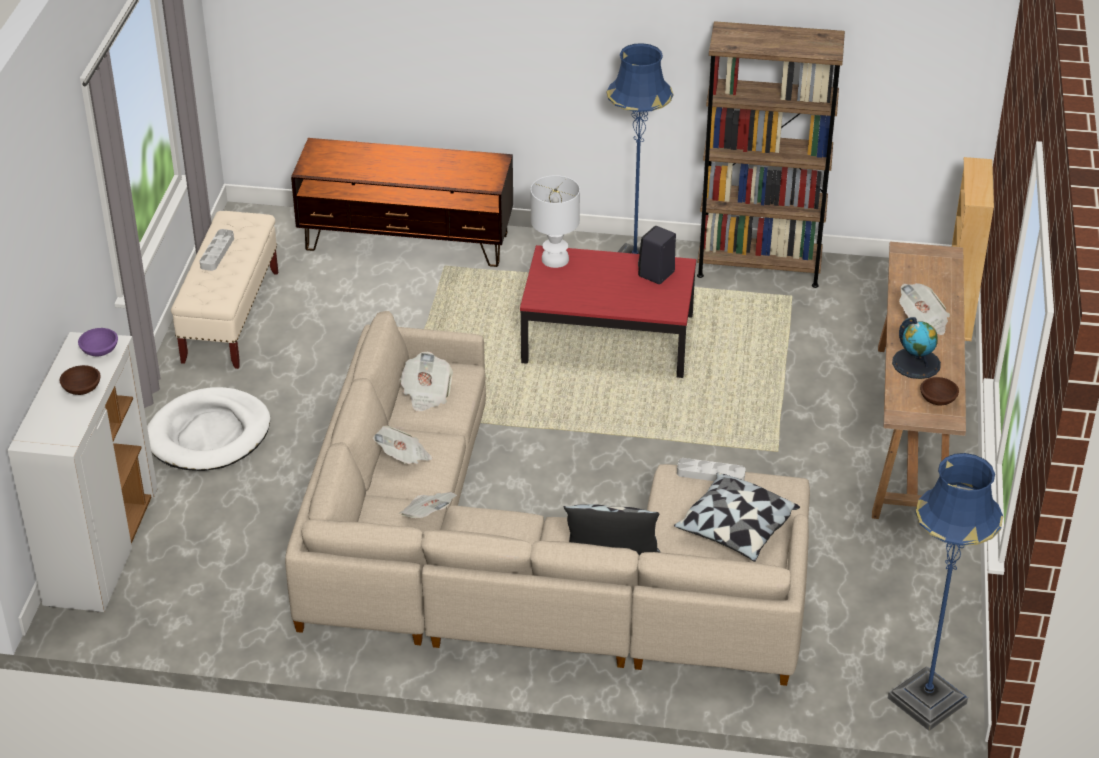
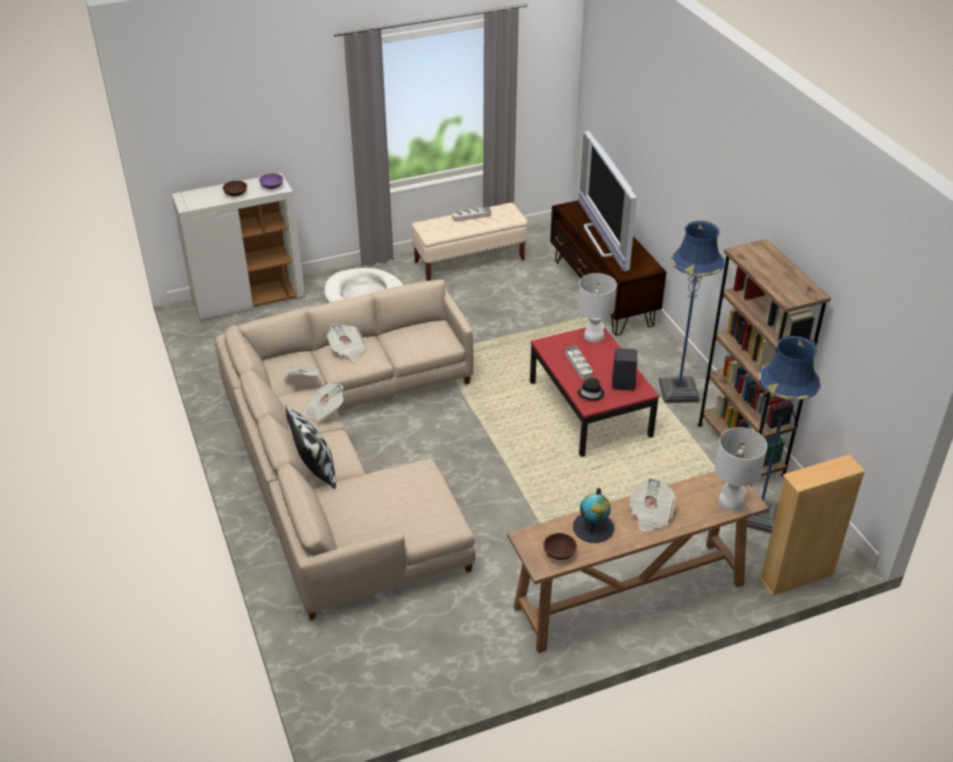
camera: 60 degrees right, 0 degrees up
(406, 169) = (604, 240): none -> television
(426, 394) = (413, 336): newspaper -> newspaper (324, 410)
(654, 302) = (591, 393): none -> black hat
(710, 474) = (434, 484): grey tray -> grey tray (578, 364)
(735, 529) = (382, 514): pillow -> none
(926, 700) = (340, 704): blue floor lamp -> blue floor lamp (758, 516)
(939, 265) = (731, 501): none -> white table lamp

